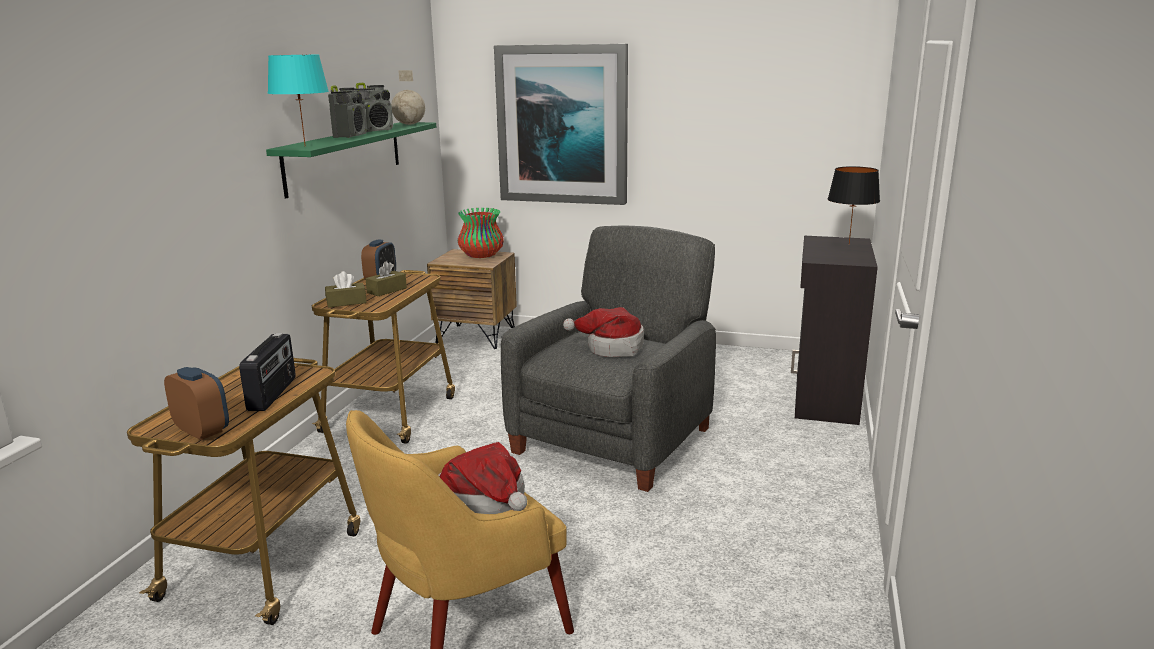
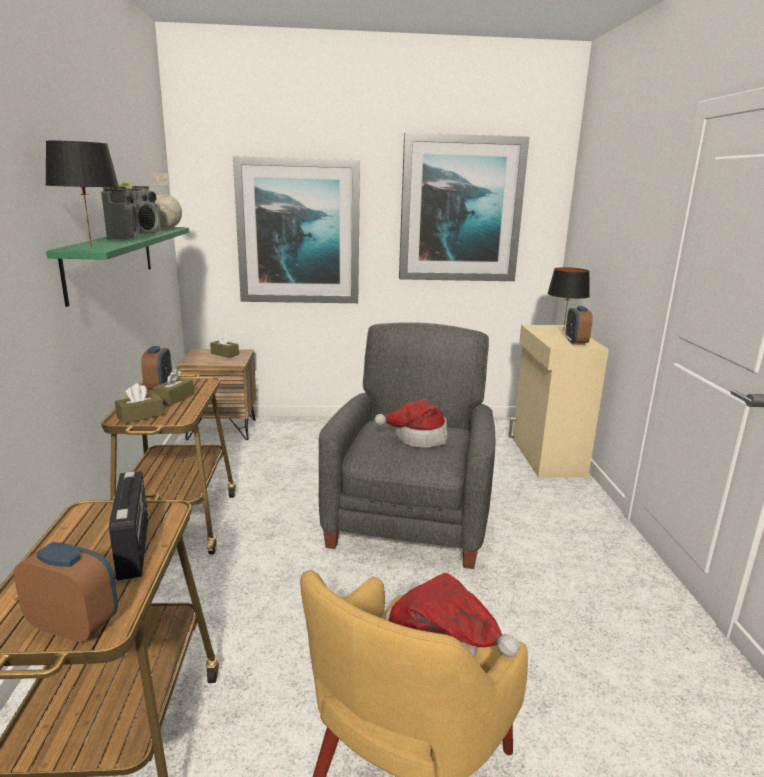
camera: 20 degrees left, 0 degrees up
(305, 146) = (92, 247): turquoise table lamp -> black table lamp
(481, 255) = (224, 354): vase -> brown tissue box
(745, 96) = (460, 209): none -> picture
(823, 398) = (546, 456): black cabinet -> beige cabinet
(845, 257) = (576, 342): none -> alarm clock

